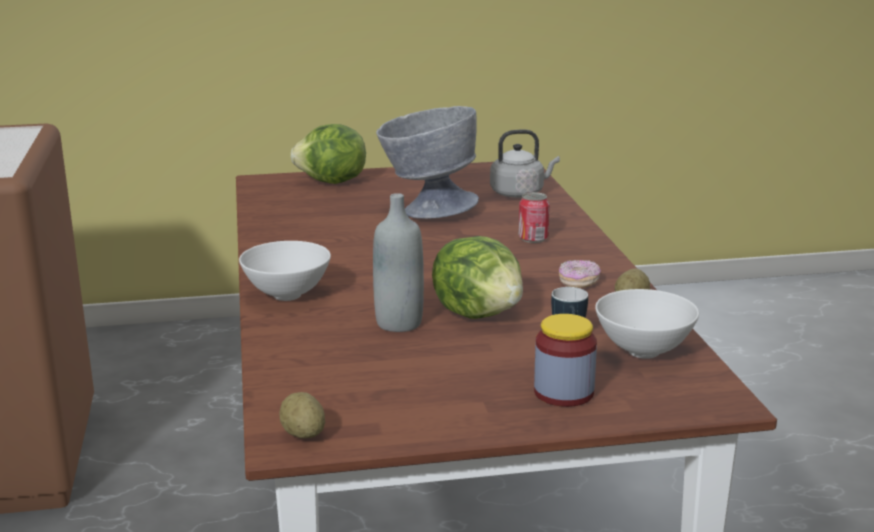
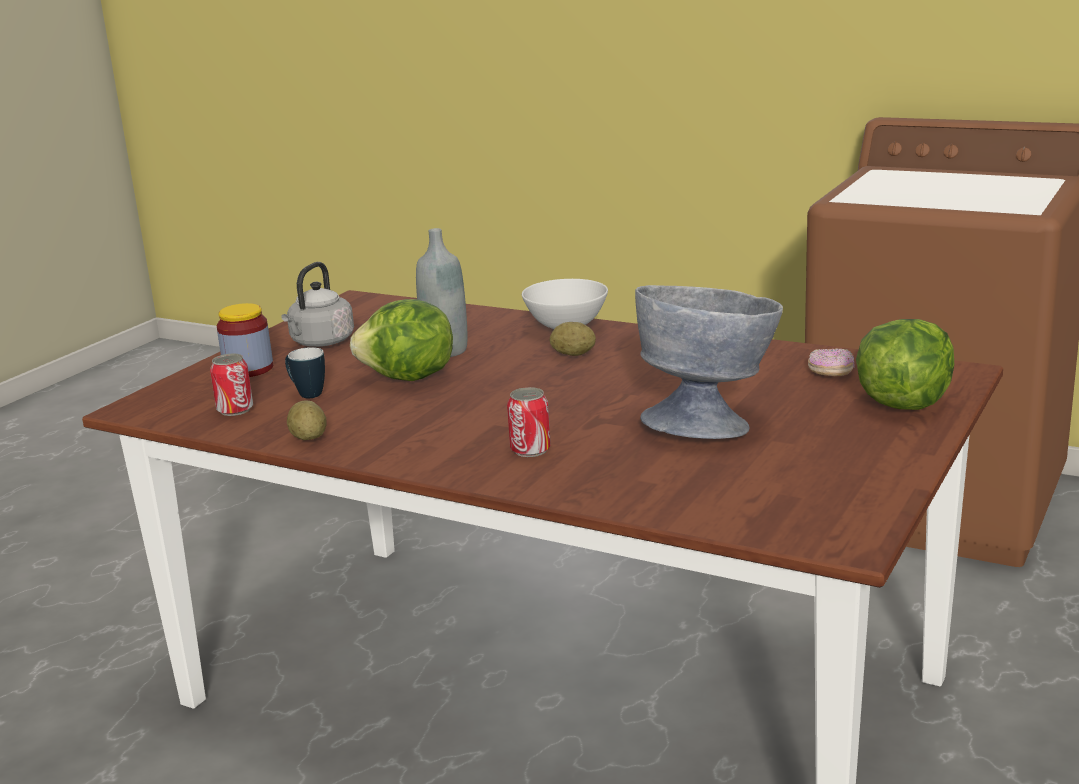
camera: 130 degrees right, 0 degrees up
(303, 434) = (354, 303): potato -> potato (573, 354)
(520, 193) = (703, 496): grey kettle -> grey kettle (320, 343)
(578, 283) = (387, 432): donut -> donut (830, 372)
(642, 352) = (235, 410): white bowl -> can

